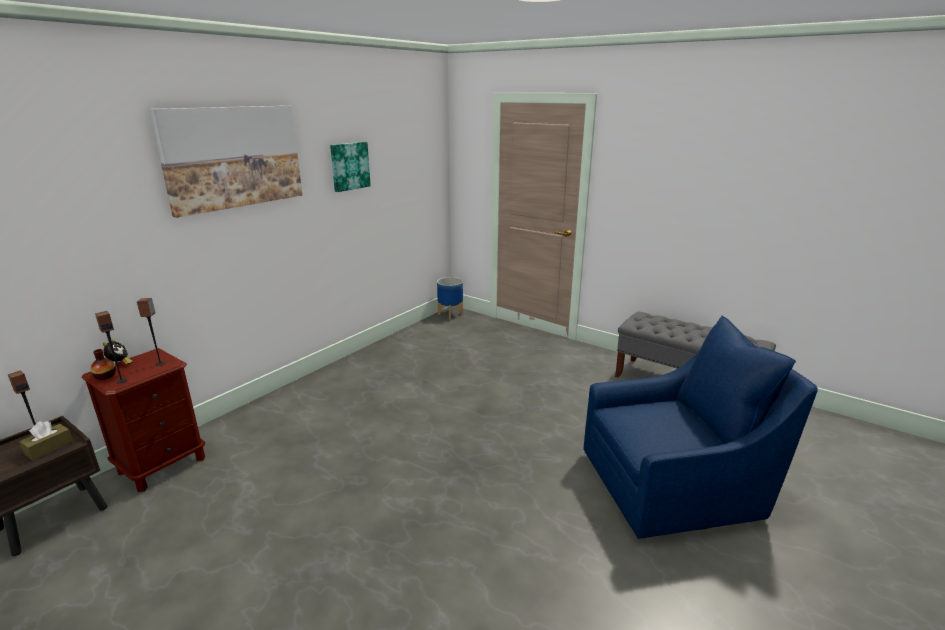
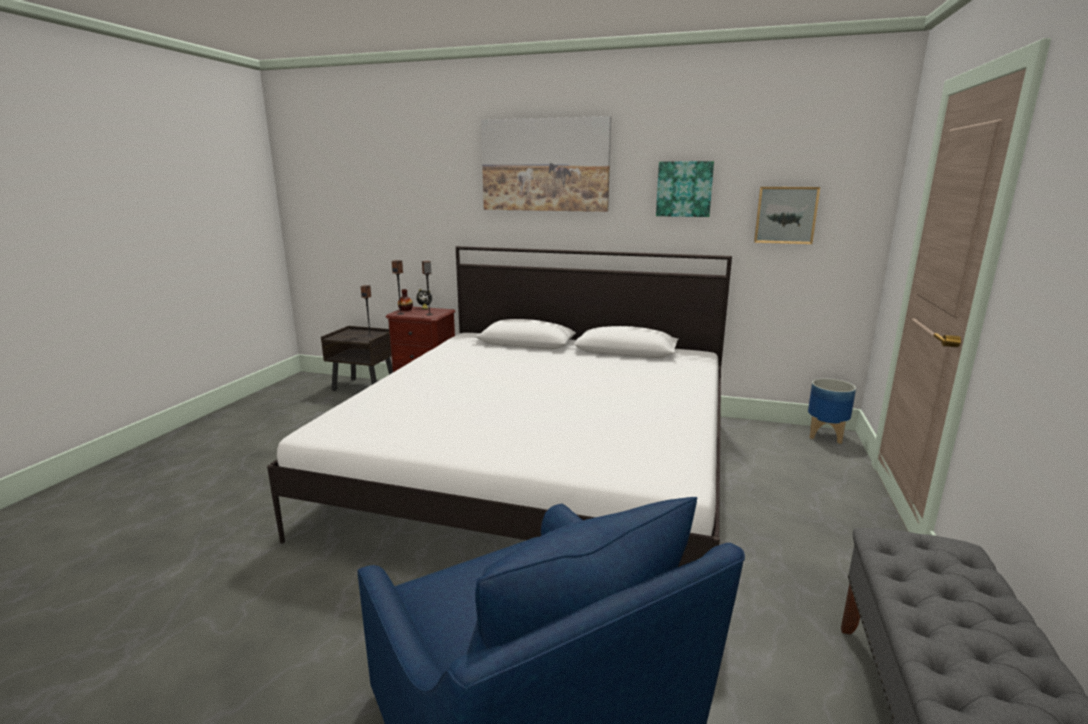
camera: 70 degrees right, 5 degrees down
(49, 448) = (362, 338): brown tissue box -> none
(406, 176) = (785, 215): none -> picture
(407, 422) = (542, 467): none -> white bed

